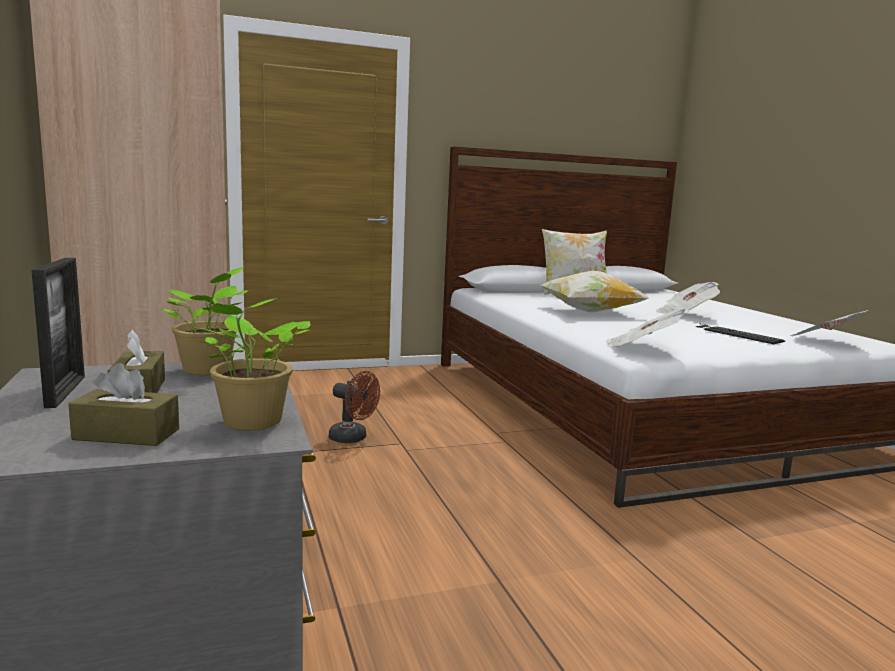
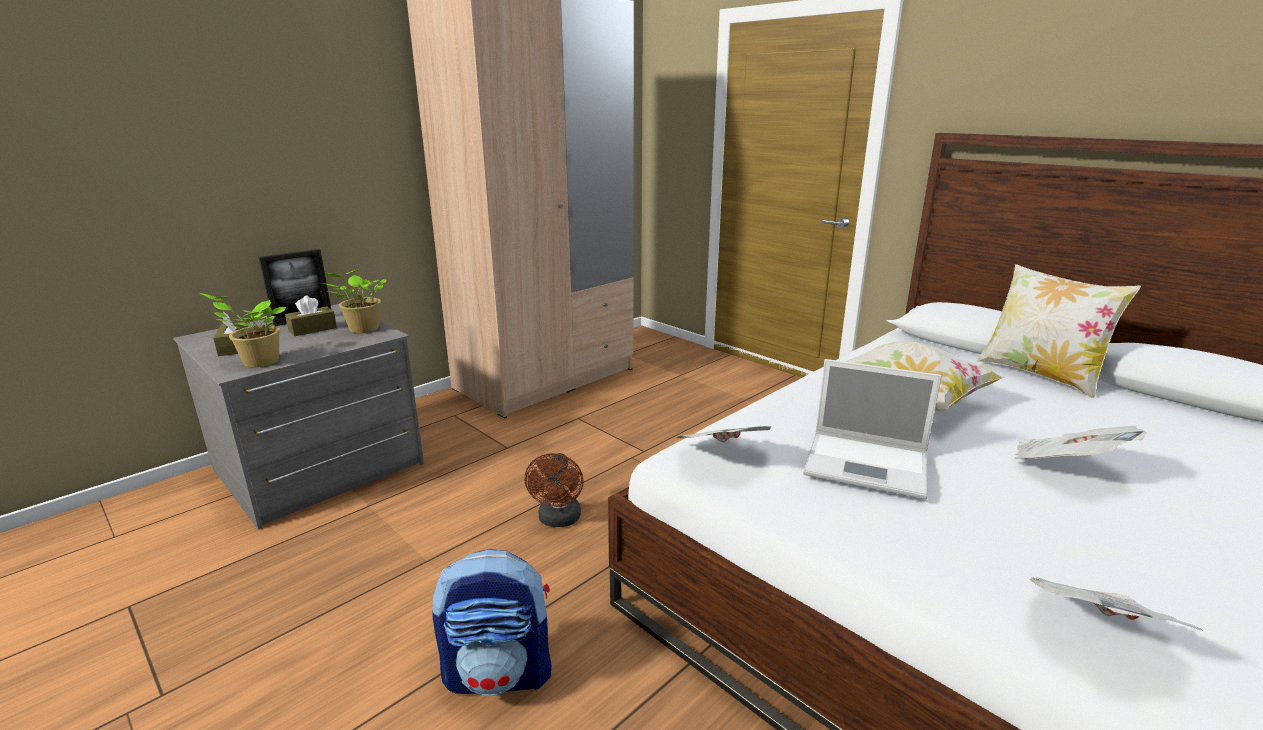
camera: 65 degrees right, 10 degrees up
(353, 438) = (629, 429): brown fan -> brown fan (559, 520)
(673, 330) = (869, 464): none -> laptop
(687, 569) = (500, 673): none -> backpack
(735, 334) = (972, 522): keyboard -> none

